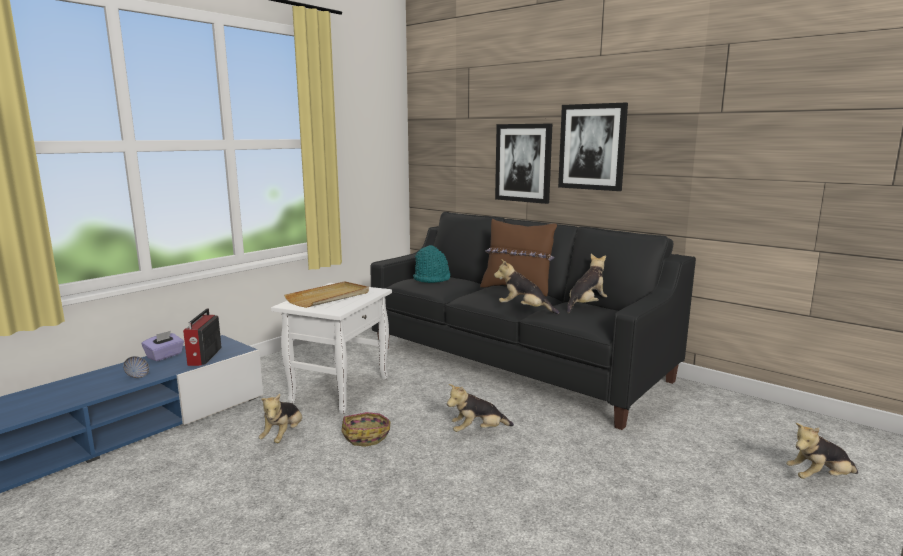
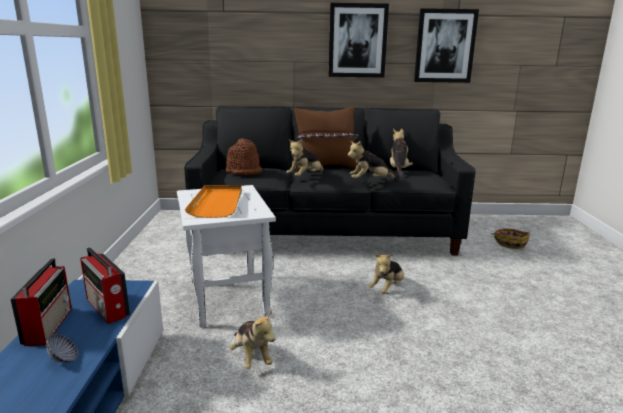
camera: 40 degrees left, 5 degrees up
(165, 356) = (49, 325): purple tissue box -> radio
(329, 297) = (217, 203): beige tray -> orange tray
(366, 436) = (320, 325): basket -> basket (510, 243)
(432, 279) = (244, 171): turquoise hat -> brown hat
(523, 163) = (290, 55): picture -> picture (445, 46)
(819, 478) = (568, 248): plush toy -> plush toy (305, 177)

